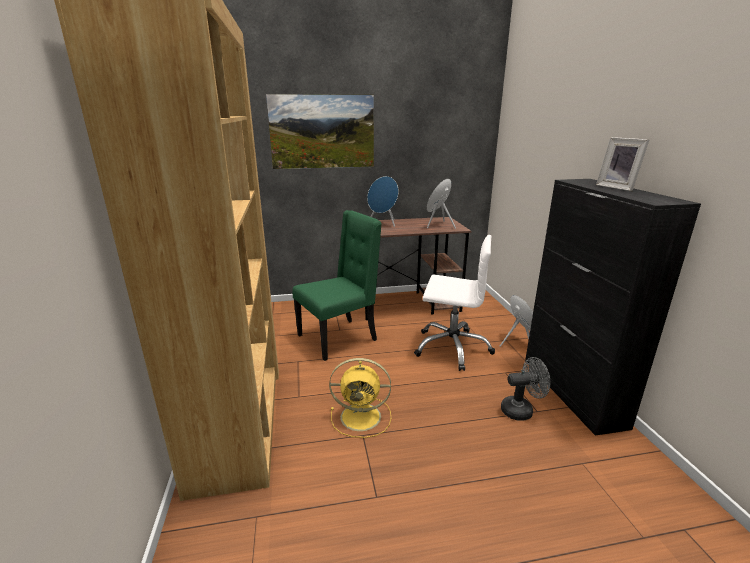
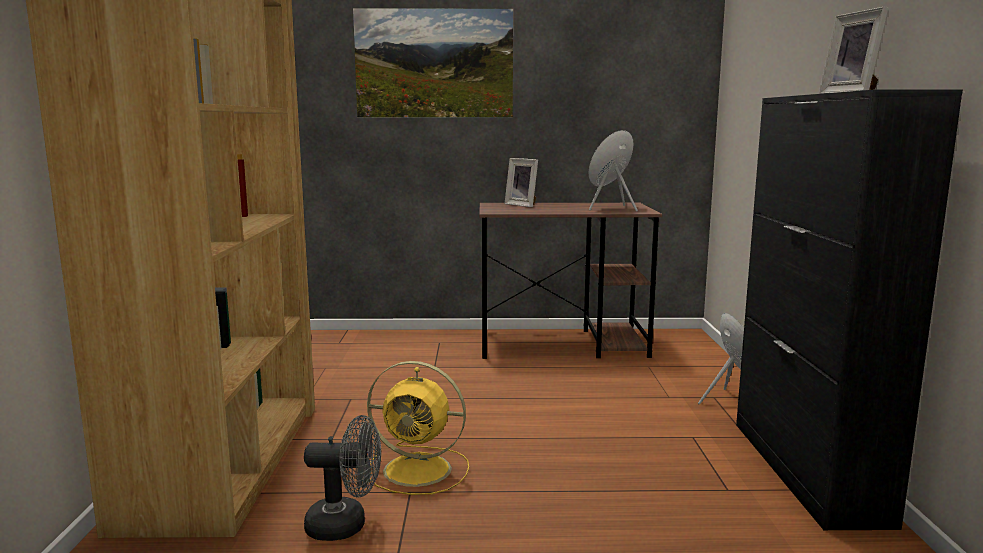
camera: 10 degrees right, 10 degrees down
(339, 338) = (429, 376): green chair -> none
(383, 223) = (523, 205): blue speaker -> picture frame
(452, 347) = (613, 400): white office chair -> none
(521, 410) = (699, 486): grey fan -> grey fan (346, 525)

